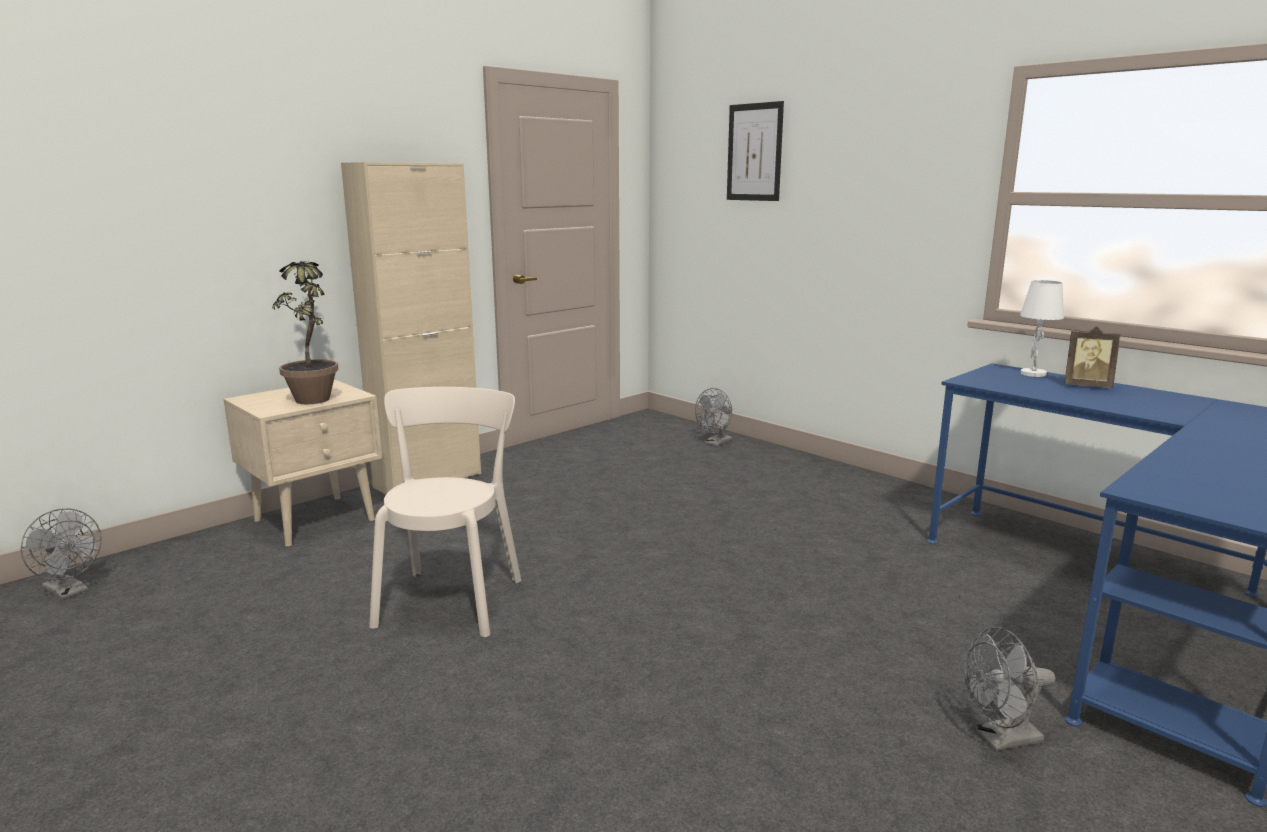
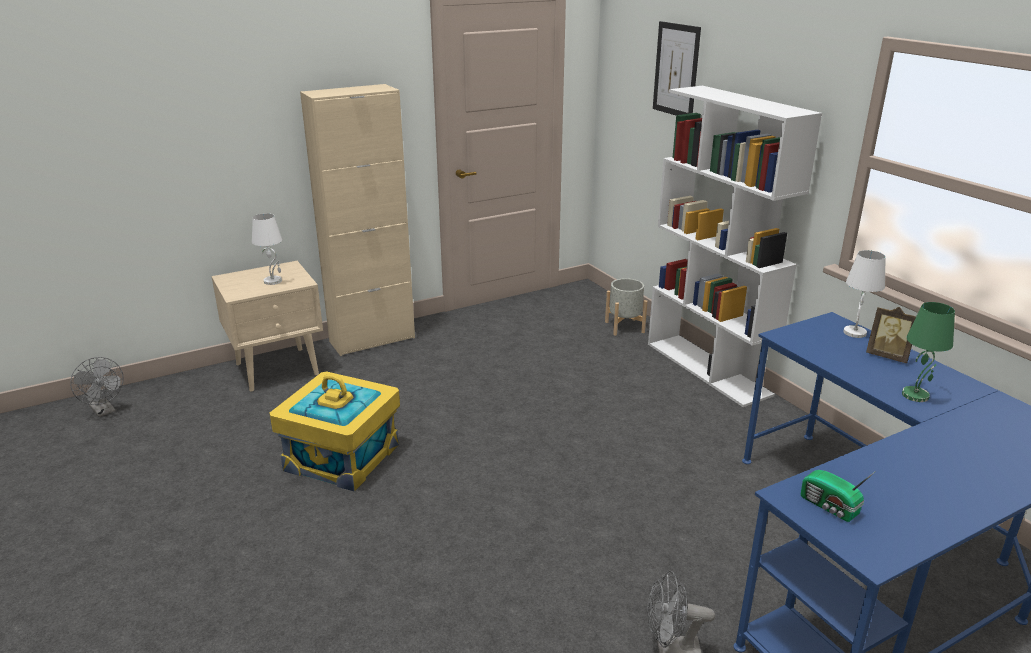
camera: 15 degrees right, 10 degrees up
(314, 396) = (273, 281): potted plant -> white table lamp
(452, 598) = (342, 457): beige chair -> yellow storage box
(715, 443) = (624, 327): grey fan -> grey planter
(829, 469) = (708, 369): none -> white bookcase
(1151, 408) = (915, 395): none -> green table lamp
(1194, 494) = (830, 507): none -> radio

